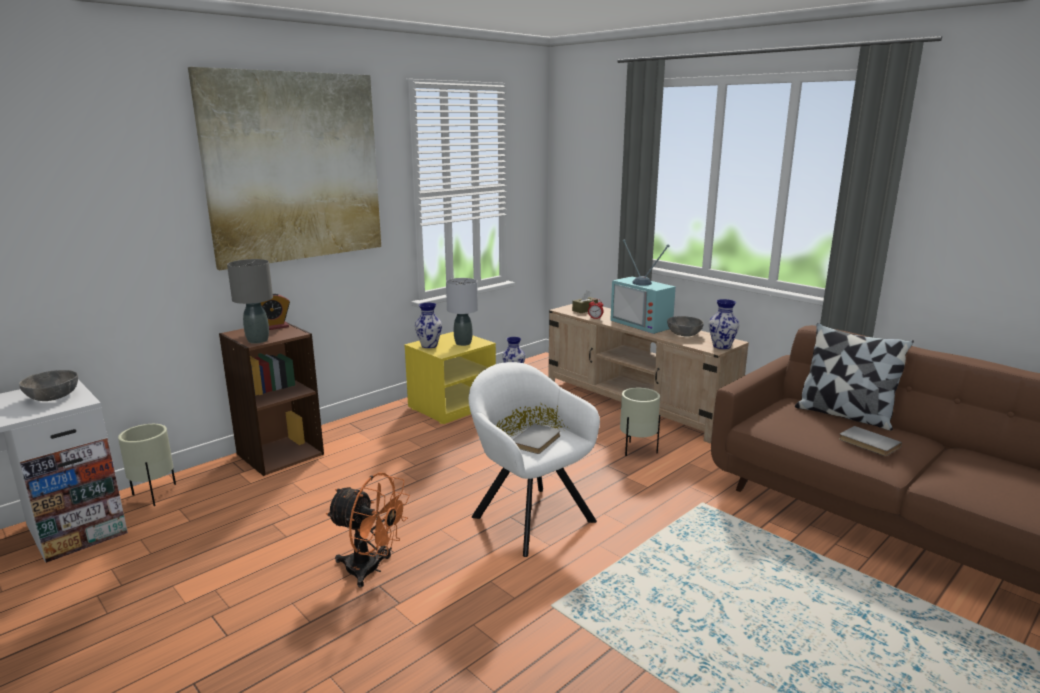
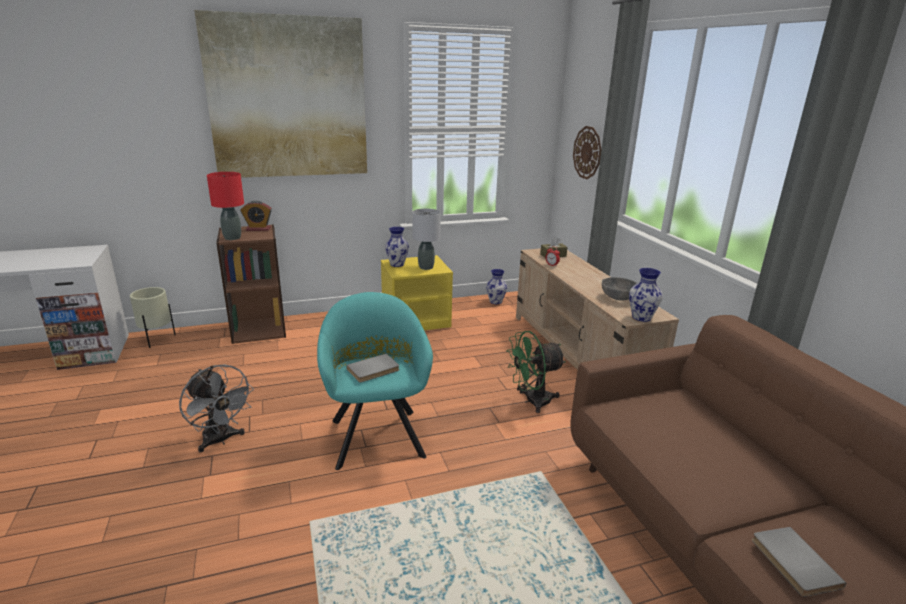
camera: 25 degrees right, 5 degrees up
(53, 397) = (74, 256): grey bowl -> none
(257, 340) = (232, 238): grey table lamp -> red table lamp
(371, 569) = (220, 440): orange fan -> grey fan
(529, 515) = (377, 434): white armchair -> turquoise armchair
(593, 204) = (587, 152): none -> wall clock
(637, 451) = (532, 401): beige planter -> green fan
(643, 324) = (591, 279): television -> none
(844, 415) = (722, 426): pillow -> none
(868, 443) = (706, 468): grey book -> grey book (792, 563)

